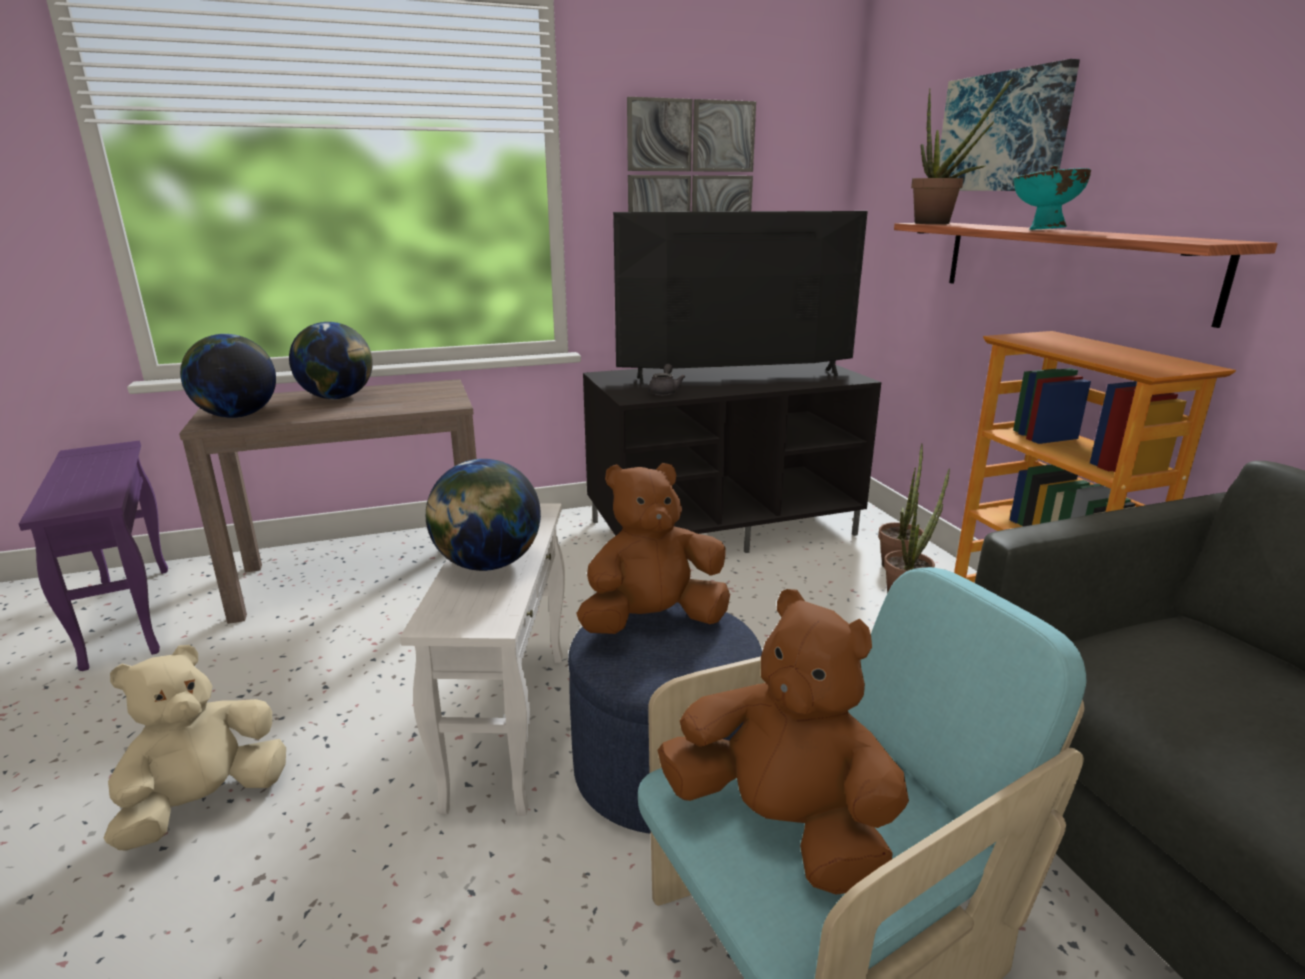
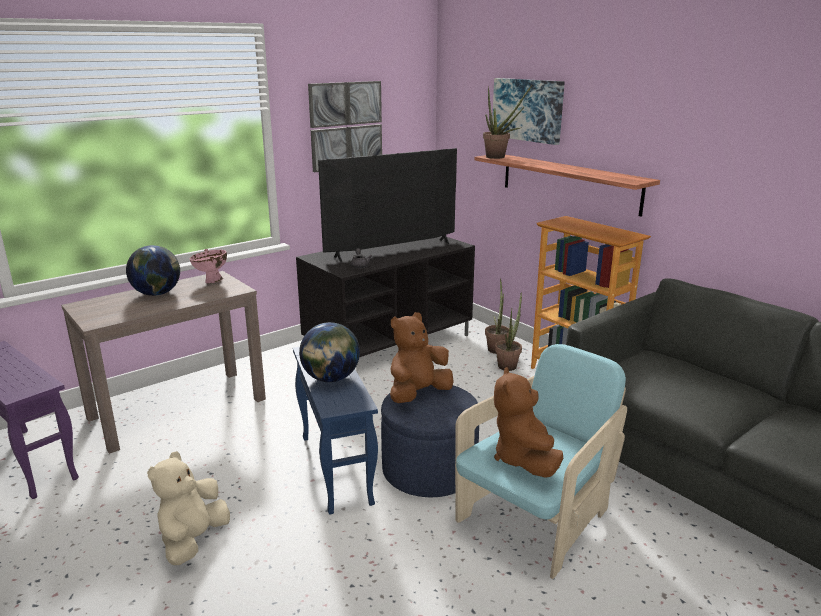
camera: 20 degrees left, 0 degrees up
(237, 416) = (106, 315): globe -> none
(427, 390) = (211, 281): none -> pink bowl
(508, 726) = (335, 469): white side table -> blue side table
(781, 825) = (524, 459): brown plush toy -> brown plush toy turned 105 degrees counterclockwise
(1042, 230) = (557, 167): turquoise bowl -> none

